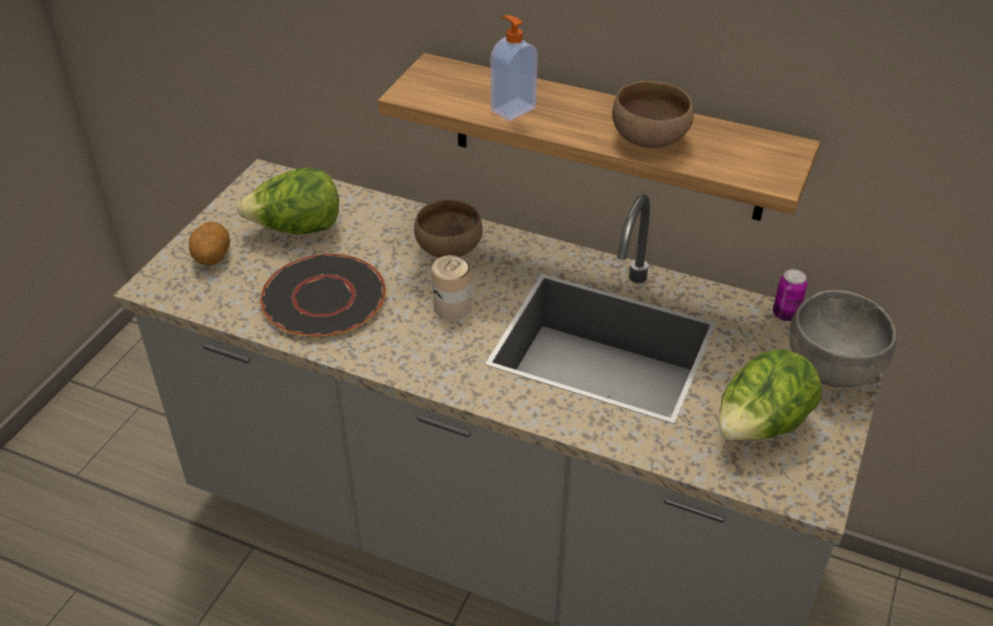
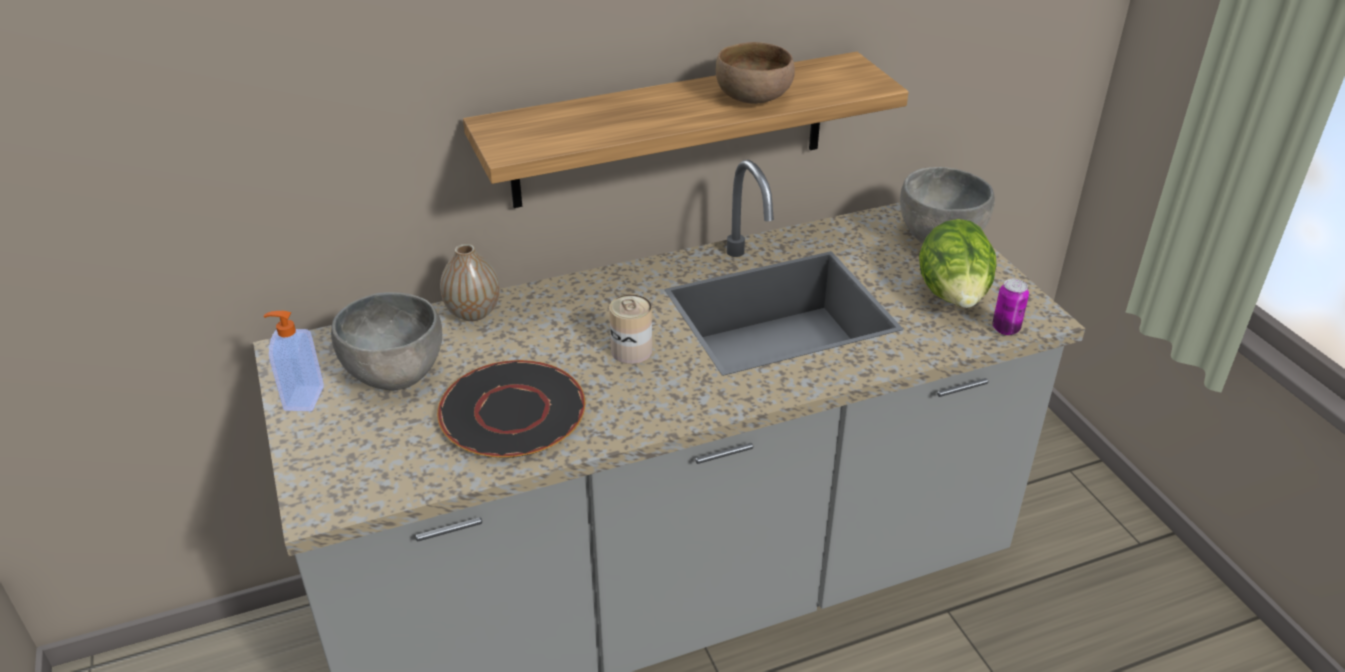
camera: 45 degrees left, 5 degrees down
(212, 258) = (345, 447): potato -> none
(297, 230) = (396, 375): lettuce -> grey bowl
(396, 214) = (473, 313): none -> vase
(448, 247) = (560, 312): brown bowl -> none
(512, 109) = (617, 123): soap dispenser -> soap dispenser (302, 398)
(785, 314) = (863, 221): can -> can (1005, 328)

